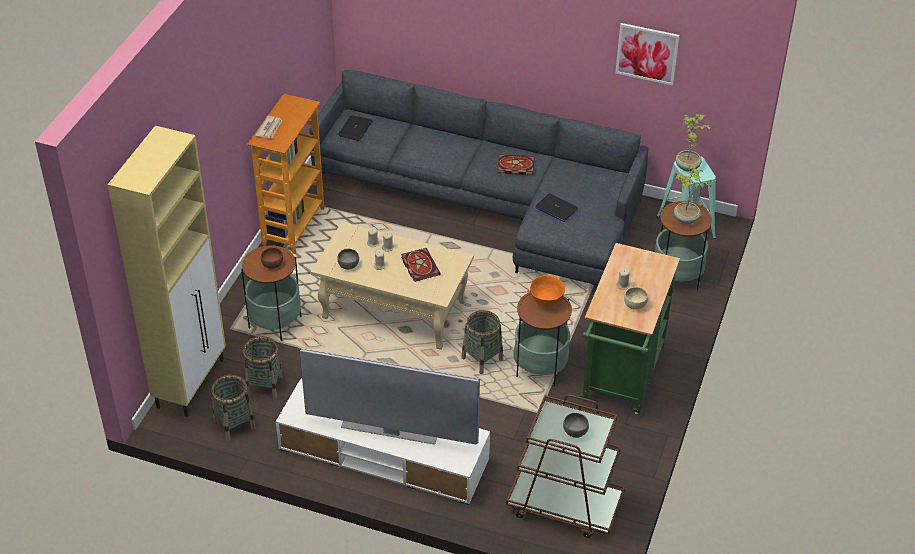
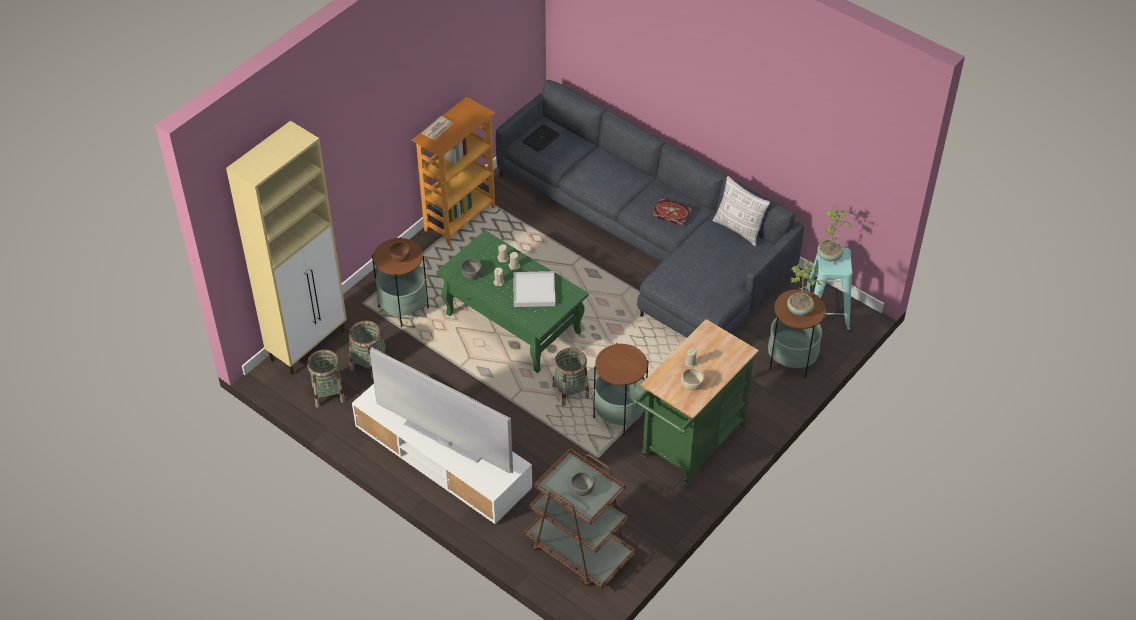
camera: 20 degrees right, 5 degrees up
(395, 310) = (514, 324): beige coffee table -> green coffee table
(419, 265) = (534, 291): book -> white tray
(546, 302) = (626, 358): orange bowl -> none
(556, 208) = (689, 265): laptop -> none
(585, 166) = (738, 229): none -> pillow
(647, 53) = (808, 138): picture -> none

